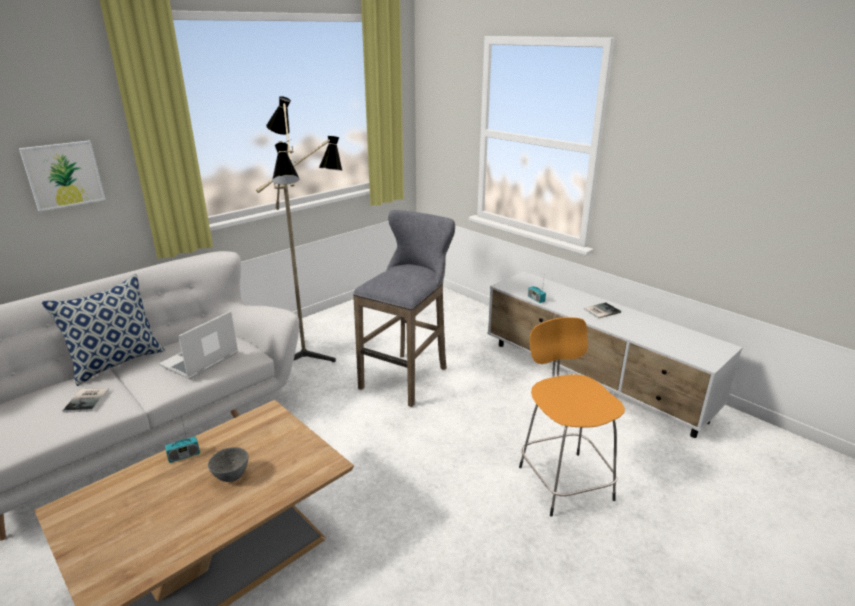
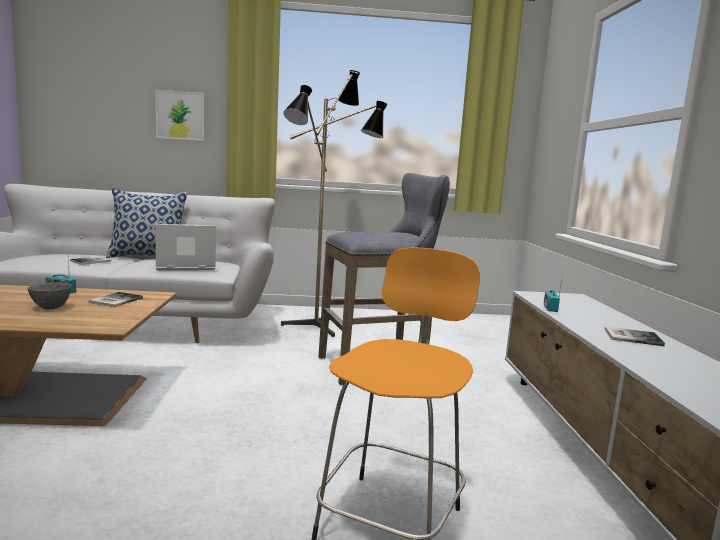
camera: 40 degrees right, 15 degrees down
(256, 438) = (114, 300): none -> book

